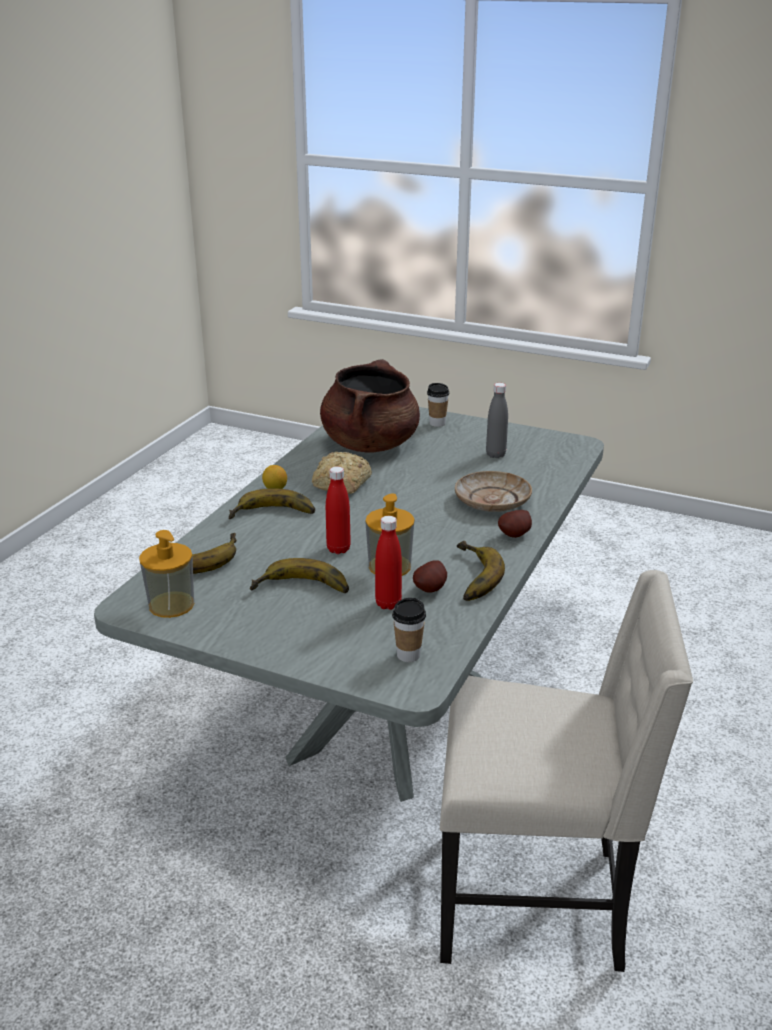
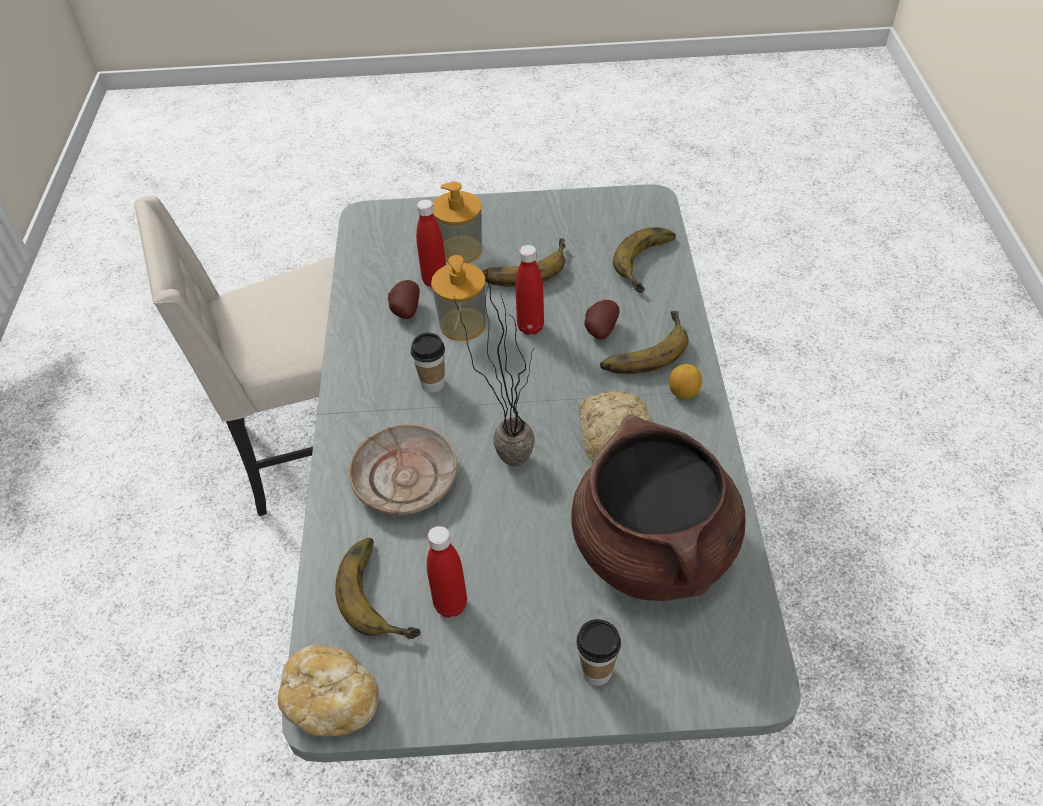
camera: 155 degrees right, 20 degrees up
(171, 604) = (617, 214): soap dispenser -> soap dispenser (460, 250)
(408, 655) = (386, 240): cup -> cup (432, 384)
(419, 495) = (505, 453): none -> potted plant
(468, 577) = (376, 340): banana -> banana (384, 591)
(495, 454) = (450, 605): grey bottle -> red bottle
(516, 536) = (350, 422): potato -> potato (599, 330)
(575, 445) = (331, 701): none -> bread

